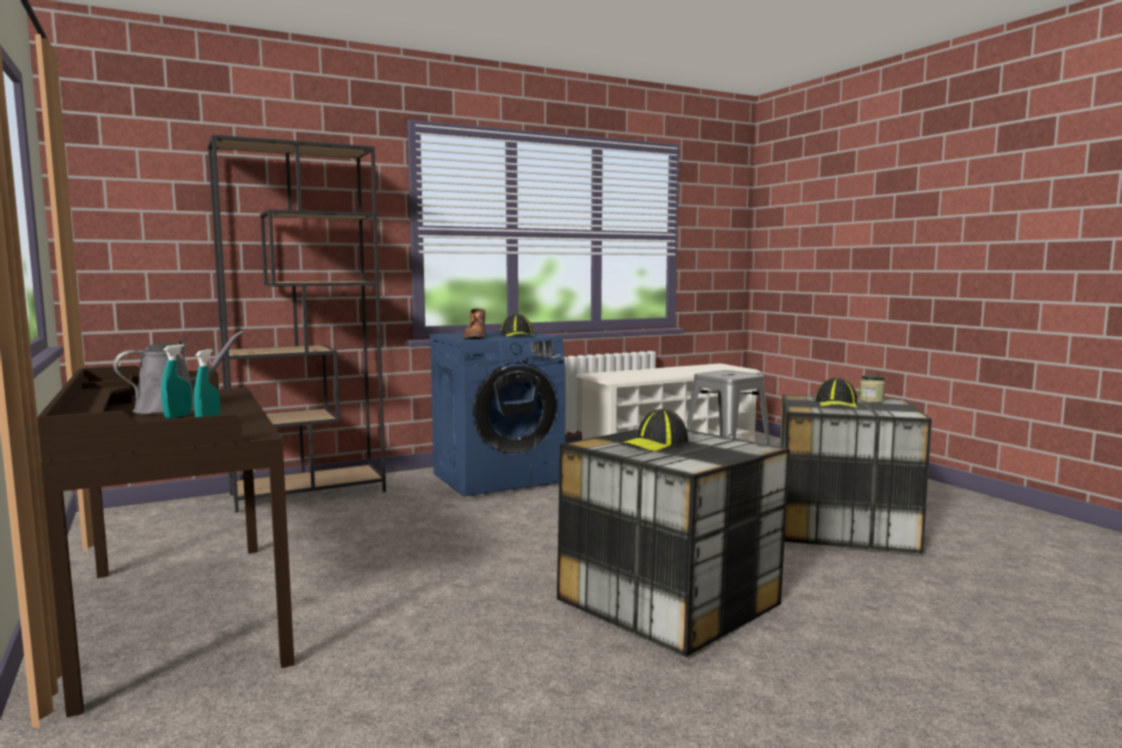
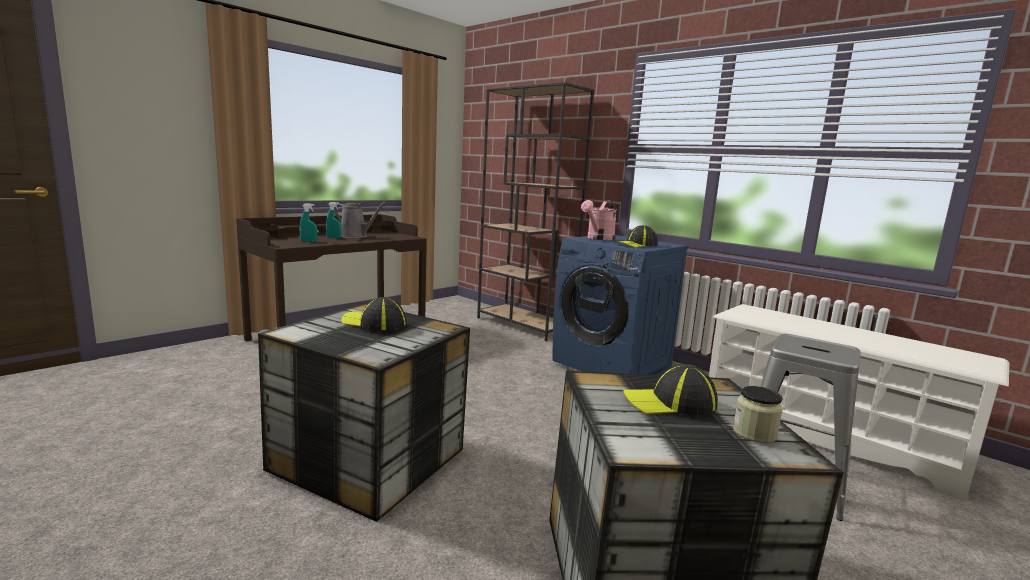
camera: 70 degrees right, 5 degrees up
(475, 337) = (598, 239): brown boot -> pink watering can

